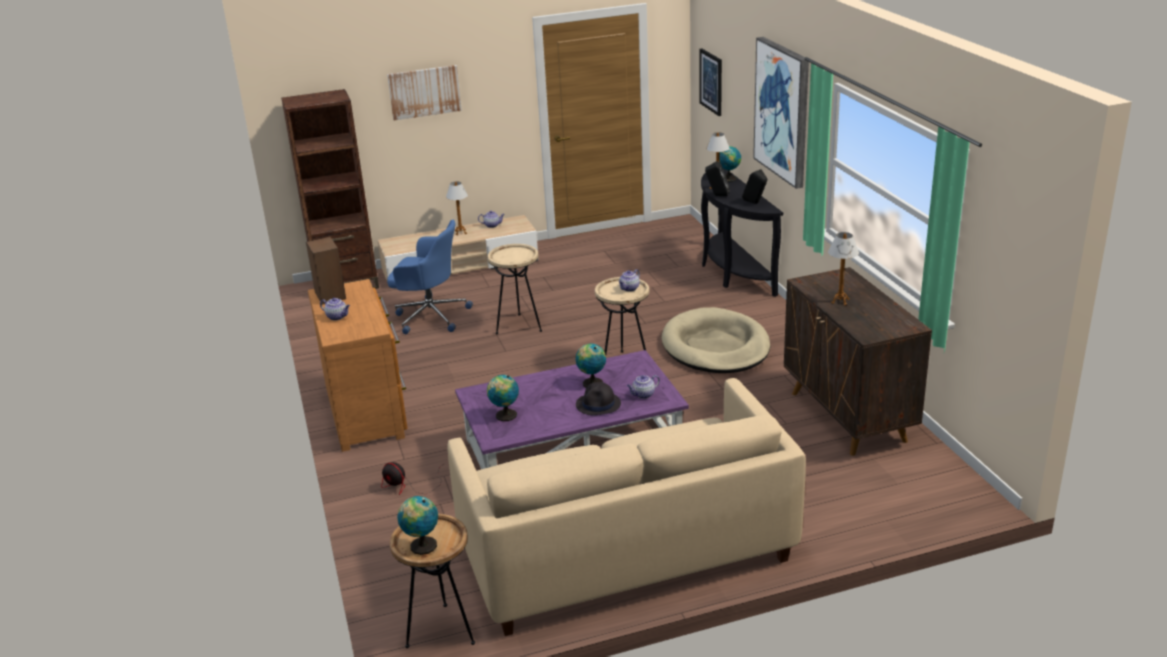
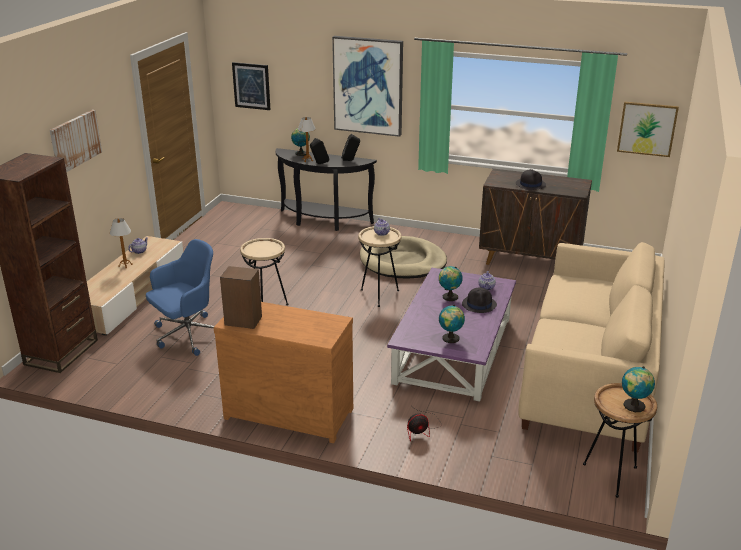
camera: 55 degrees left, 0 degrees up
(337, 317) = (289, 328): teapot -> none
(840, 301) = (530, 184): table lamp -> black hat
(1011, 278) = (647, 128): none -> picture

